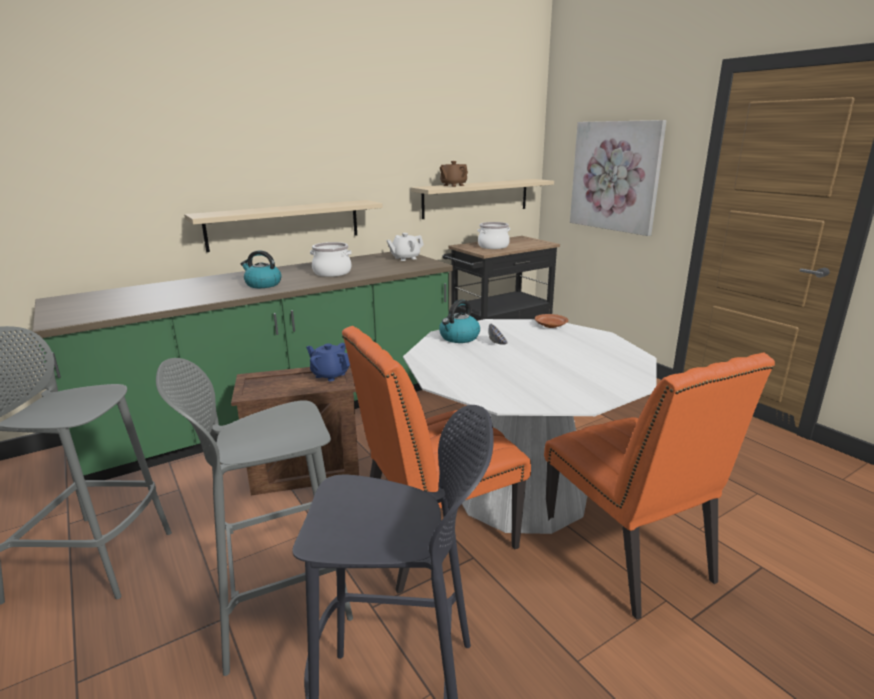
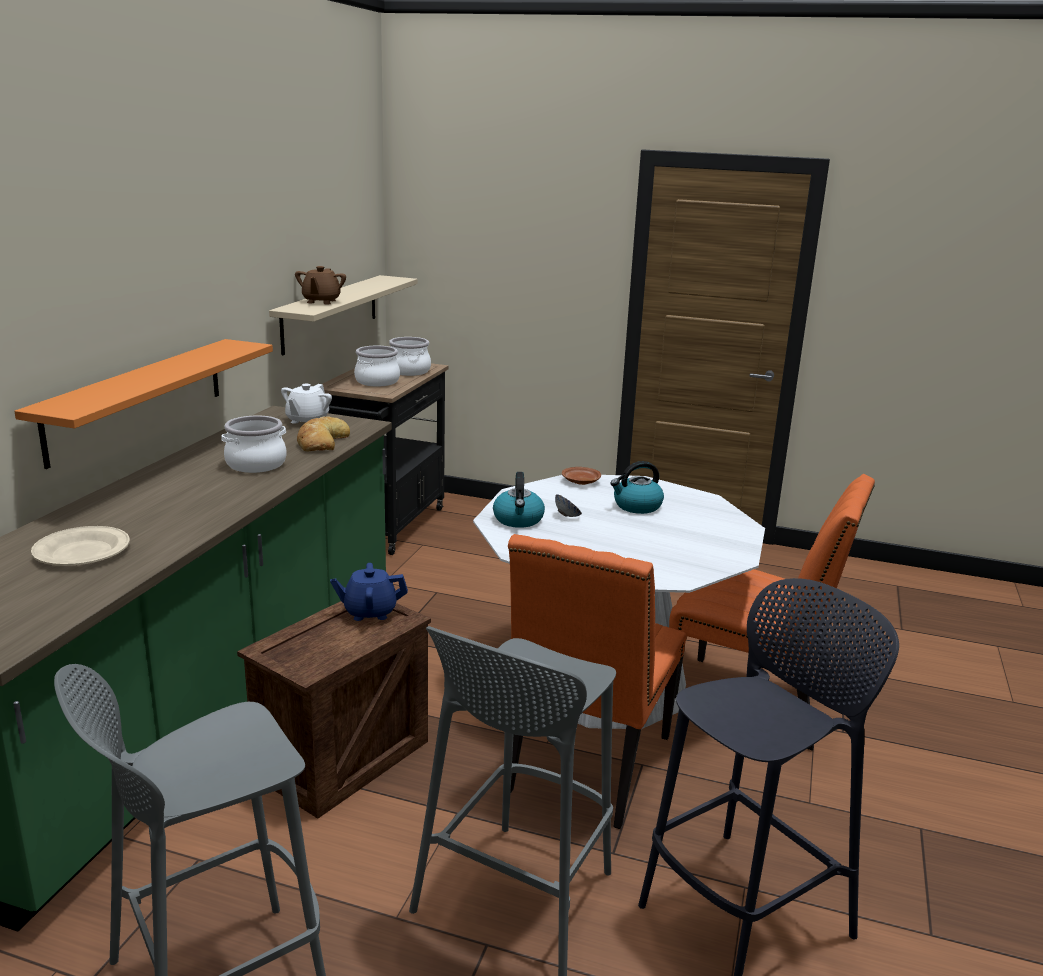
camera: 40 degrees left, 0 degrees up
(173, 293) = (82, 552): none -> beige plate
(262, 284) = (196, 505): kettle -> kettle (636, 506)
(284, 224) = (138, 399): beige shelf -> orange shelf
(389, 268) = (321, 442): none -> bread
(525, 244) = (408, 371): none -> cooking pot
(615, 176) = (509, 274): picture -> none

